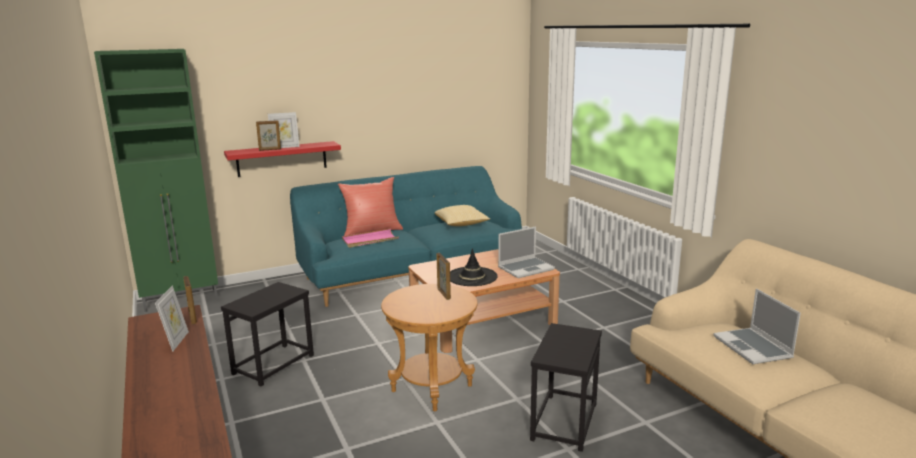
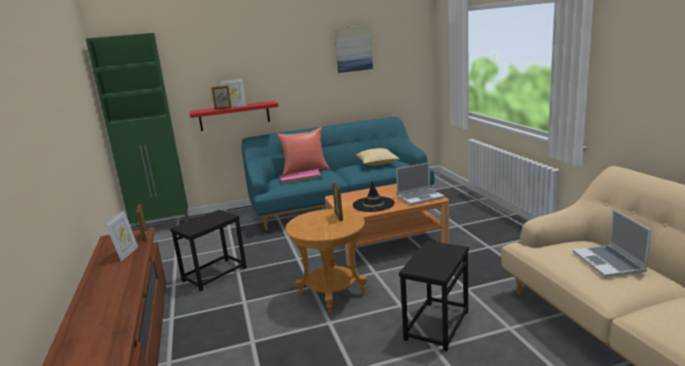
camera: 10 degrees right, 0 degrees up
(432, 81) = (353, 49): none -> picture

